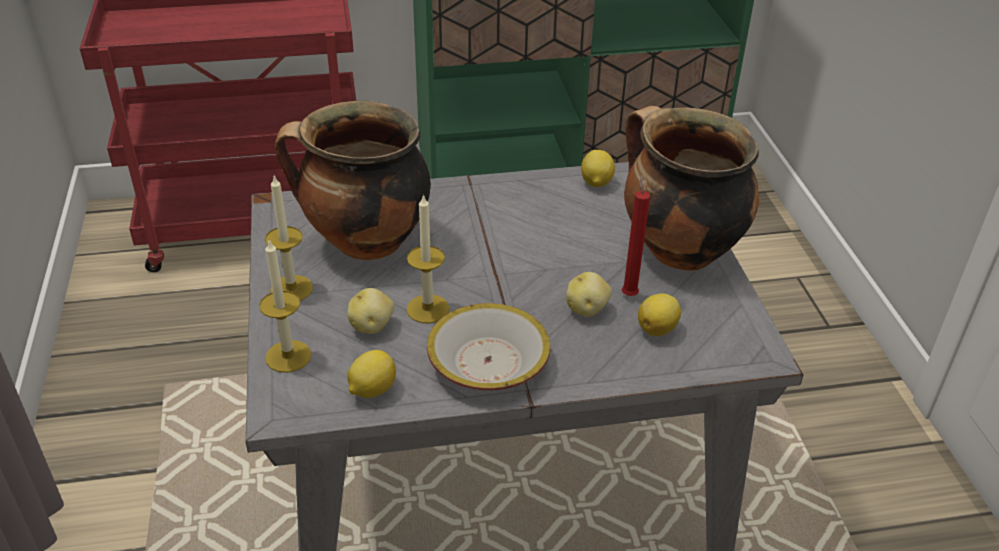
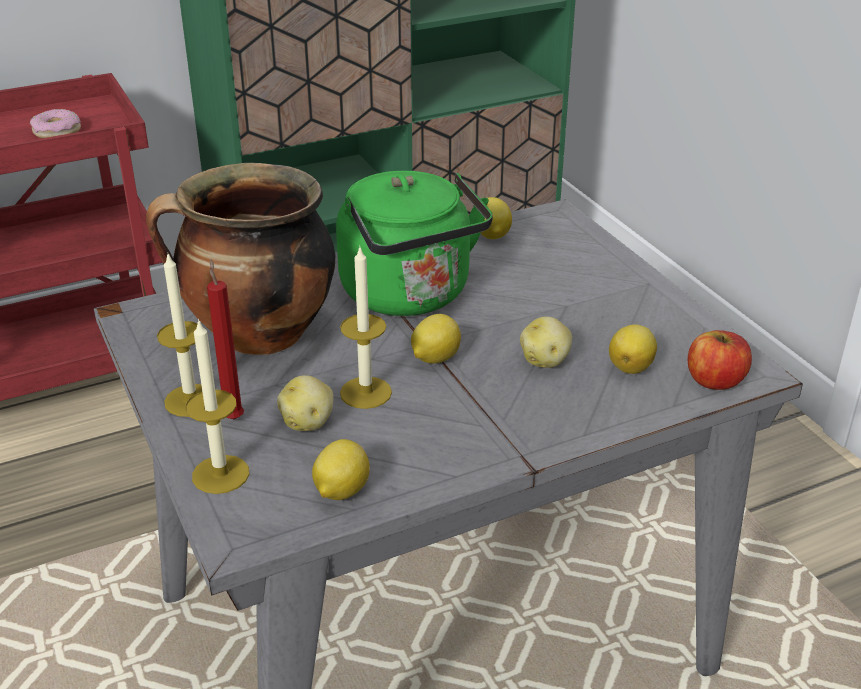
camera: 15 degrees left, 5 degrees down
(286, 27) = (57, 132): none -> donut
(488, 361) = (462, 434): bowl -> none
(496, 289) = (434, 358): none -> lemon
(502, 228) = (410, 296): none -> green kettle
(629, 294) = (583, 338): red candle -> red candle (233, 417)
(677, 250) = (611, 287): cooking pot -> none
(724, 356) = (715, 381): none -> apple

